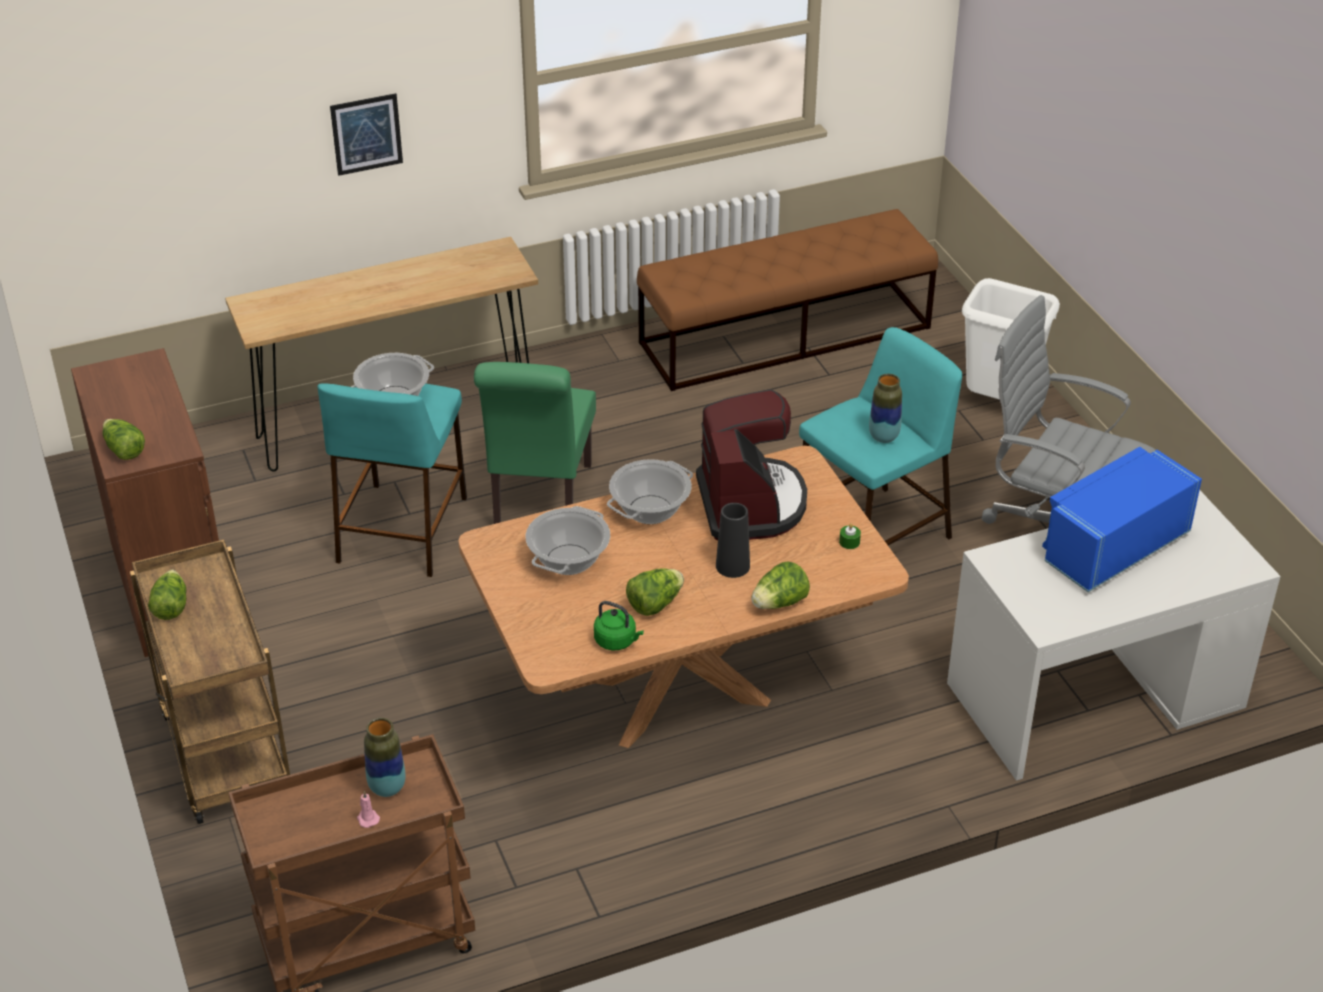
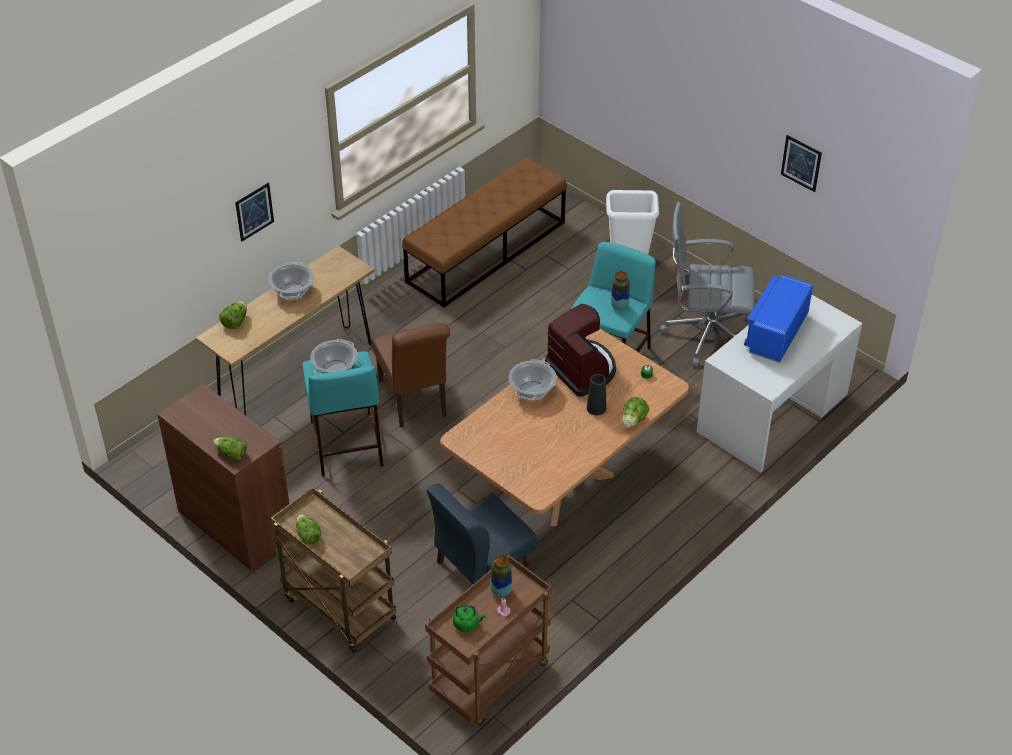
camera: 25 degrees left, 5 degrees up
(476, 763) = (481, 563): none -> blue chair
(540, 503) = (414, 401): green chair -> brown chair
(569, 560) = (509, 434): cooking pot -> cooking pot (293, 291)
(617, 641) = (565, 470): green kettle -> green kettle (467, 624)
(655, 604) = (570, 443): lettuce -> lettuce (235, 322)
(1259, 273) = (801, 163): none -> picture

